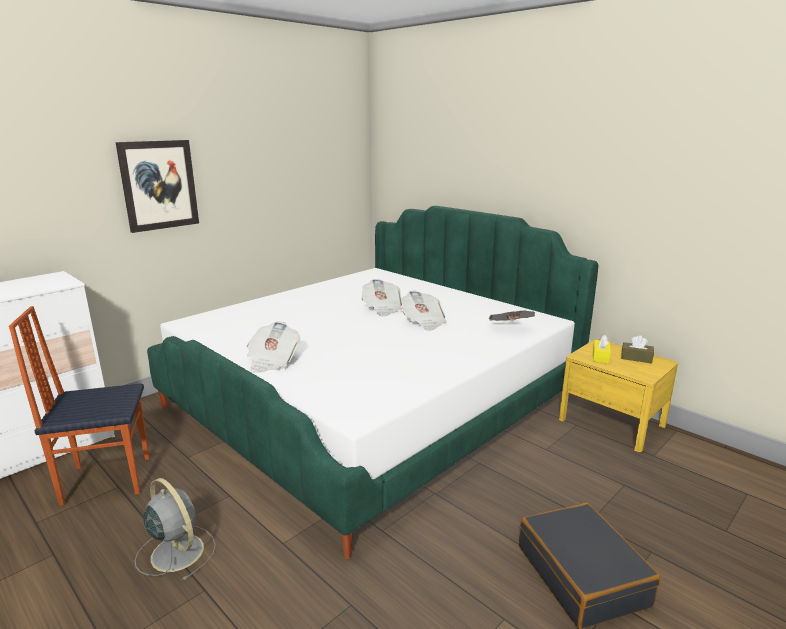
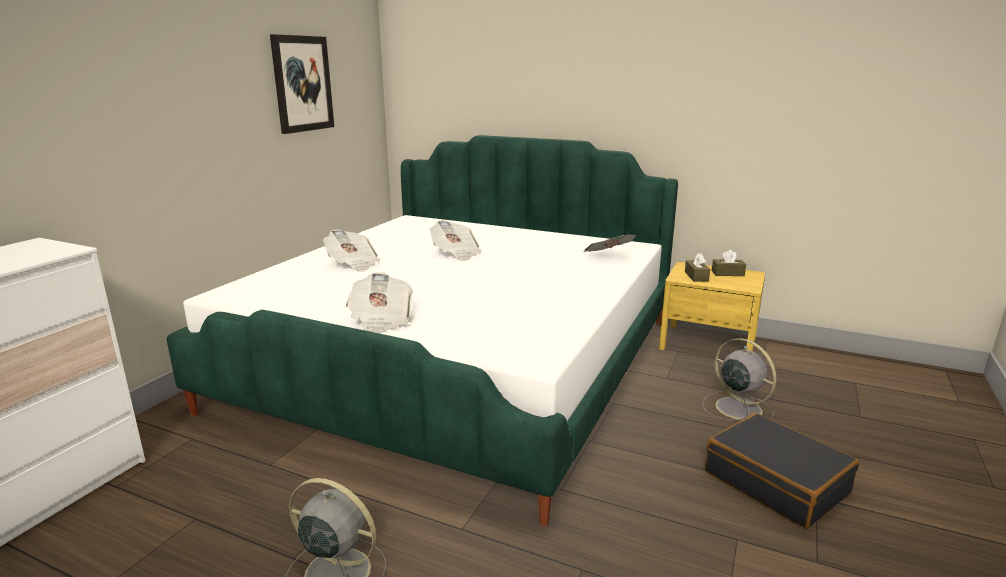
camera: 20 degrees left, 0 degrees up
(106, 479) = (171, 514): chair -> none
(159, 185) = (155, 114): picture -> picture (302, 84)
(423, 322) = (514, 262): newspaper -> newspaper (353, 264)
(595, 492) = (736, 407): none -> grey fan
(600, 357) = (696, 276): yellow tissue box -> brown tissue box

